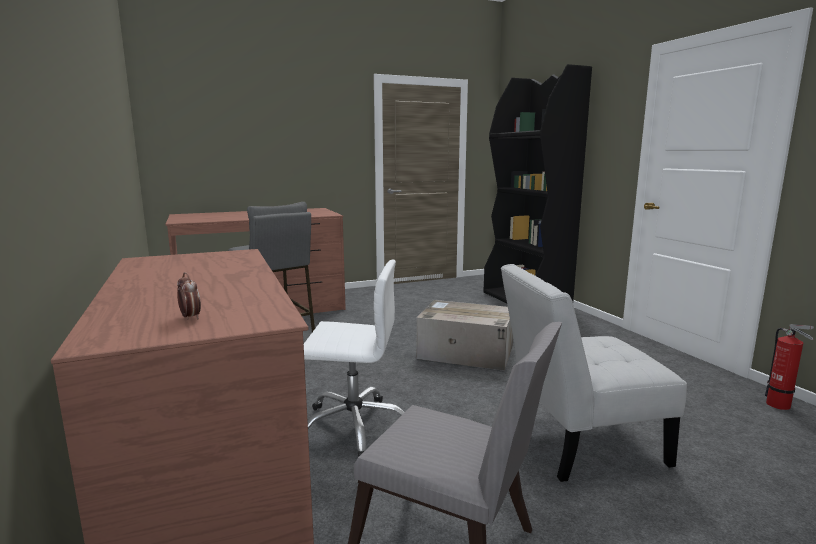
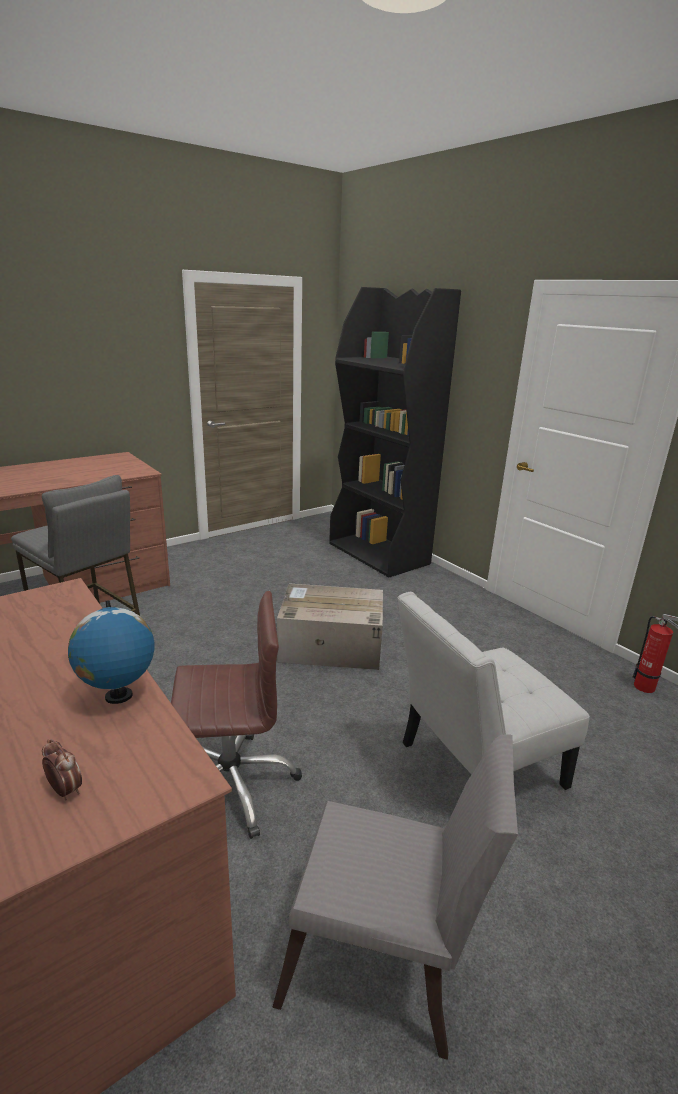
camera: 15 degrees left, 10 degrees up
(251, 289) = (118, 696): none -> globe
(354, 427) = (231, 784): white office chair -> brown office chair

